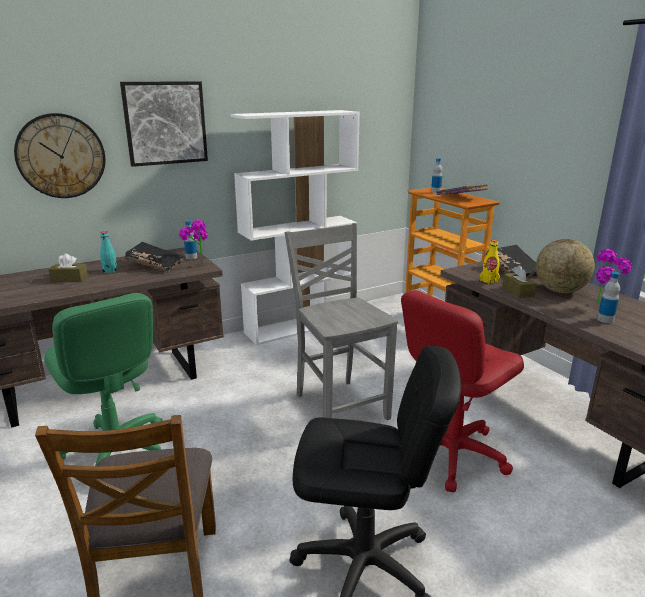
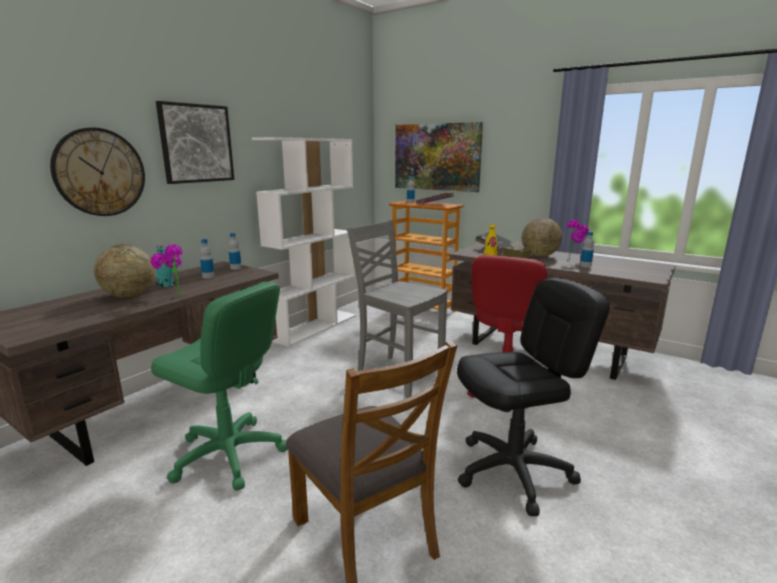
camera: 25 degrees left, 5 degrees down
(69, 279) = (129, 296): brown tissue box -> globe
(155, 265) = (208, 277): black book -> bottle
(197, 265) = (250, 272): potted plant -> potted plant (173, 296)
(476, 135) = (436, 157): none -> picture

